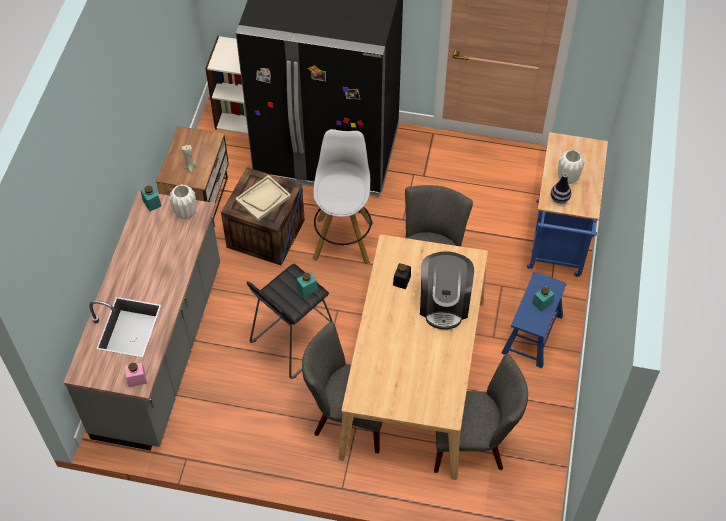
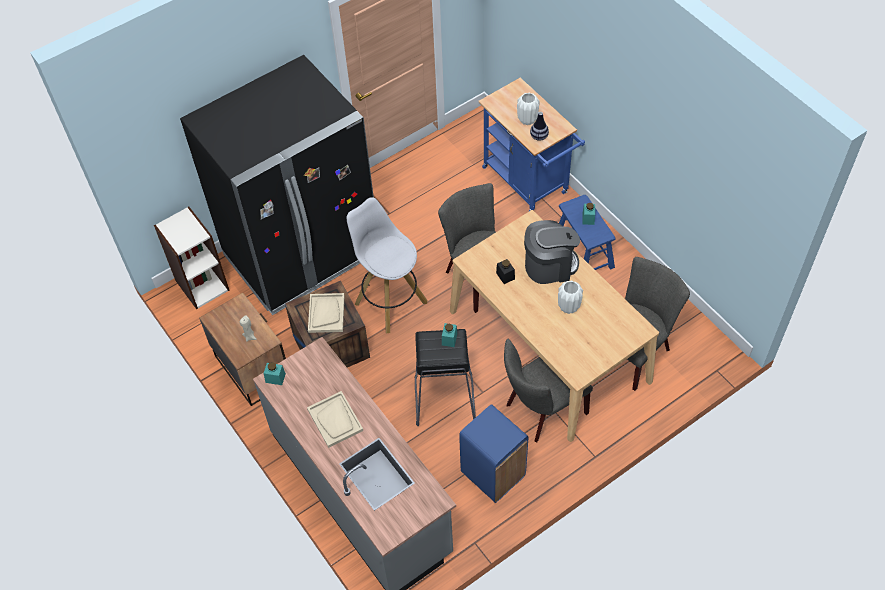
camera: 45 degrees left, 0 degrees up
(137, 379) = (431, 500): pink jar -> none
(150, 266) = (335, 420): none -> beige tray
(185, 213) = (310, 362): white vase -> white vase (568, 307)
(258, 426) = (493, 473): none -> blue trash can
(444, 303) = (549, 265): coffee machine -> coffee machine turned 60 degrees counterclockwise

